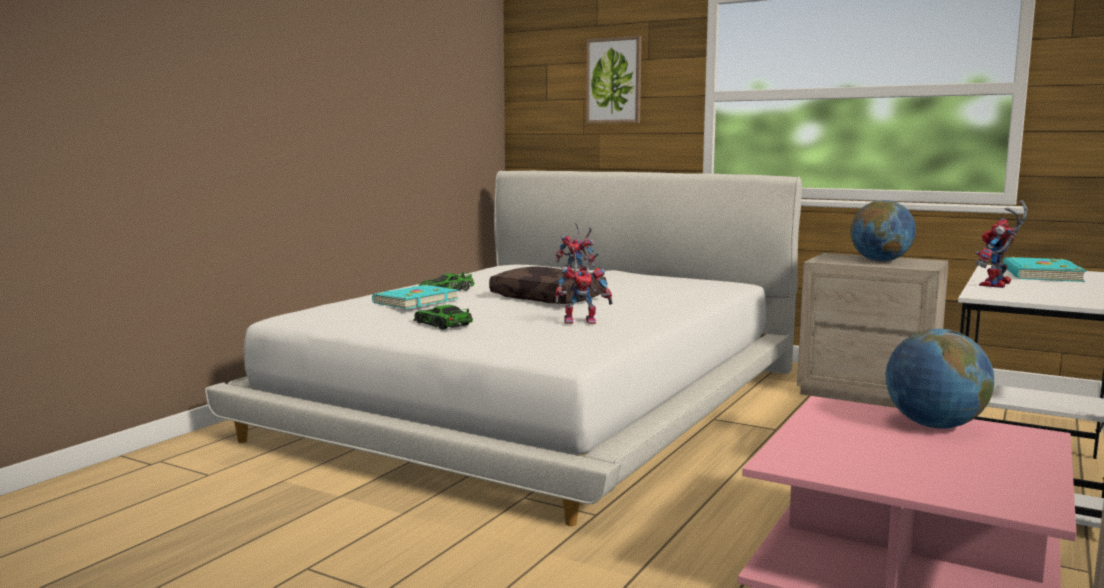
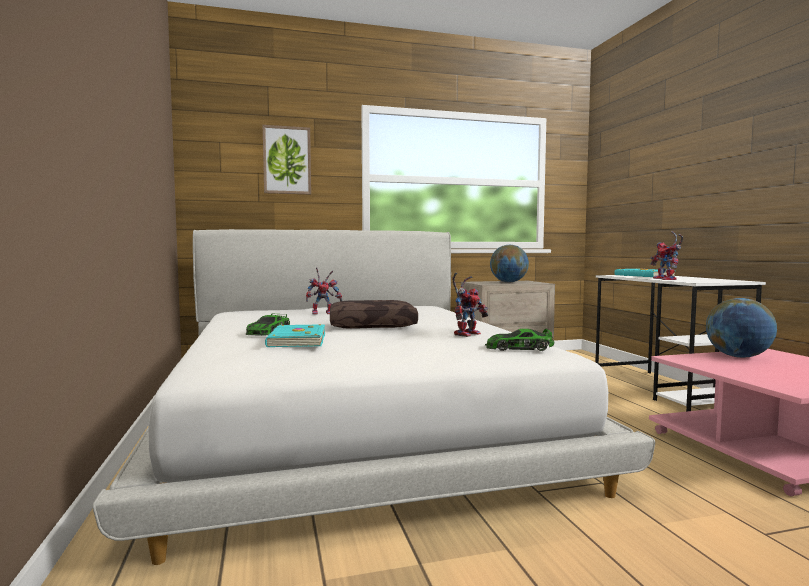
camera: 45 degrees left, 5 degrees down
(442, 324) = (387, 352): toy car -> toy car (518, 348)

